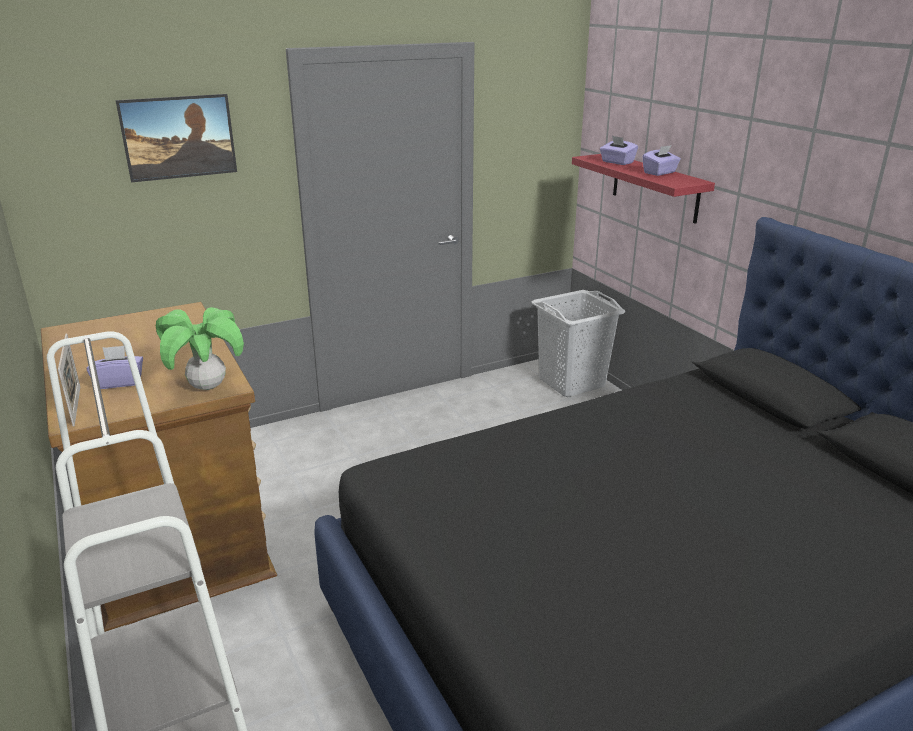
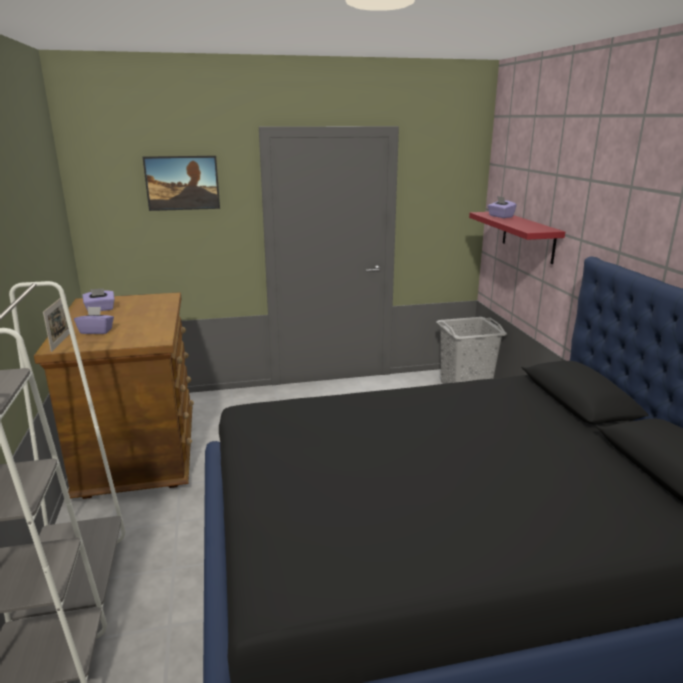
camera: 15 degrees right, 5 degrees down
(208, 386) = (146, 339): potted plant -> none
(660, 173) = (527, 224): purple tissue box -> purple tissue box (100, 309)

